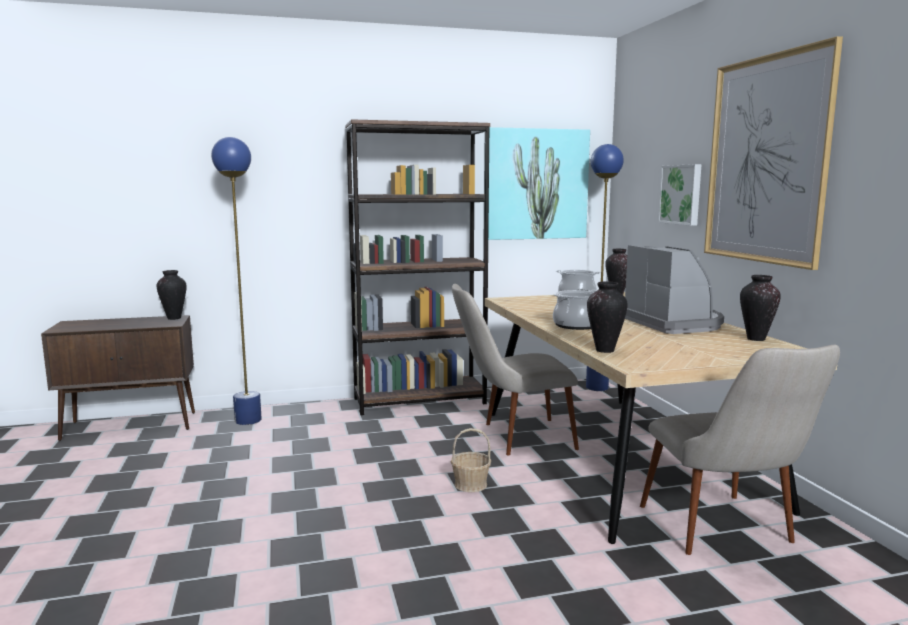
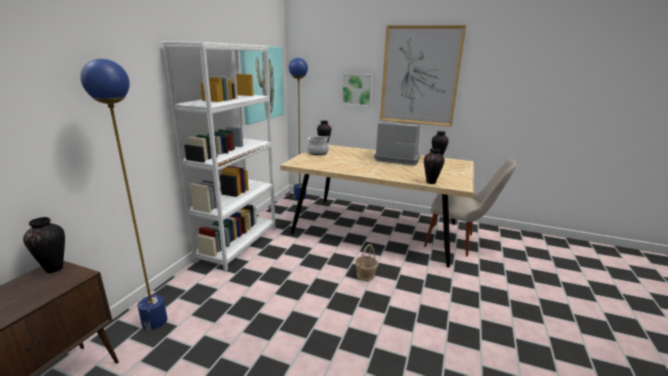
camera: 55 degrees left, 10 degrees up
(420, 401) = (238, 243): brown bookcase -> white bookcase
(512, 437) = (326, 241): beige chair -> none
(576, 325) = (377, 171): cooking pot -> none

